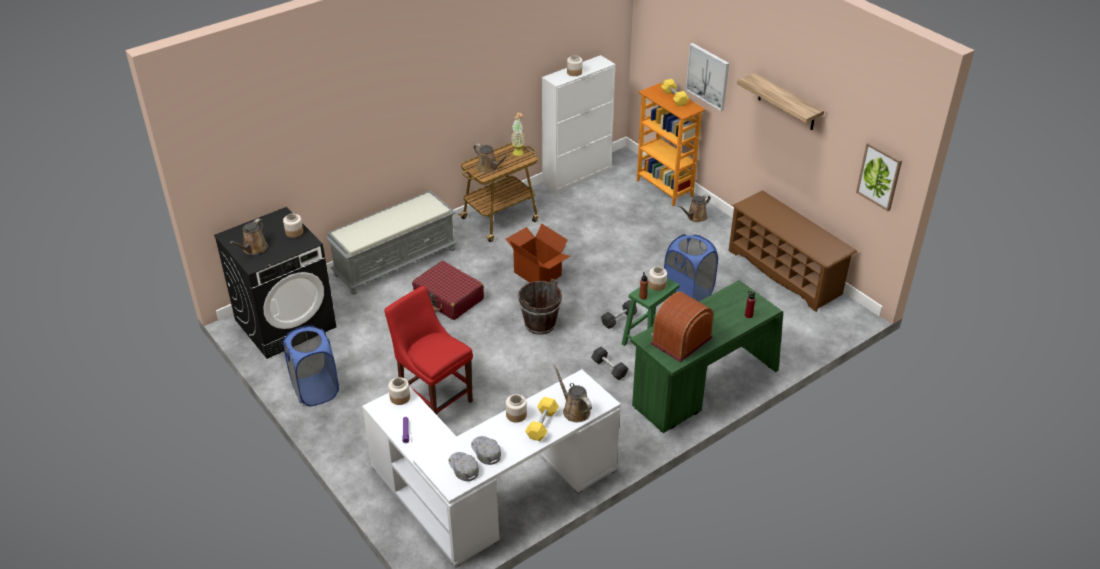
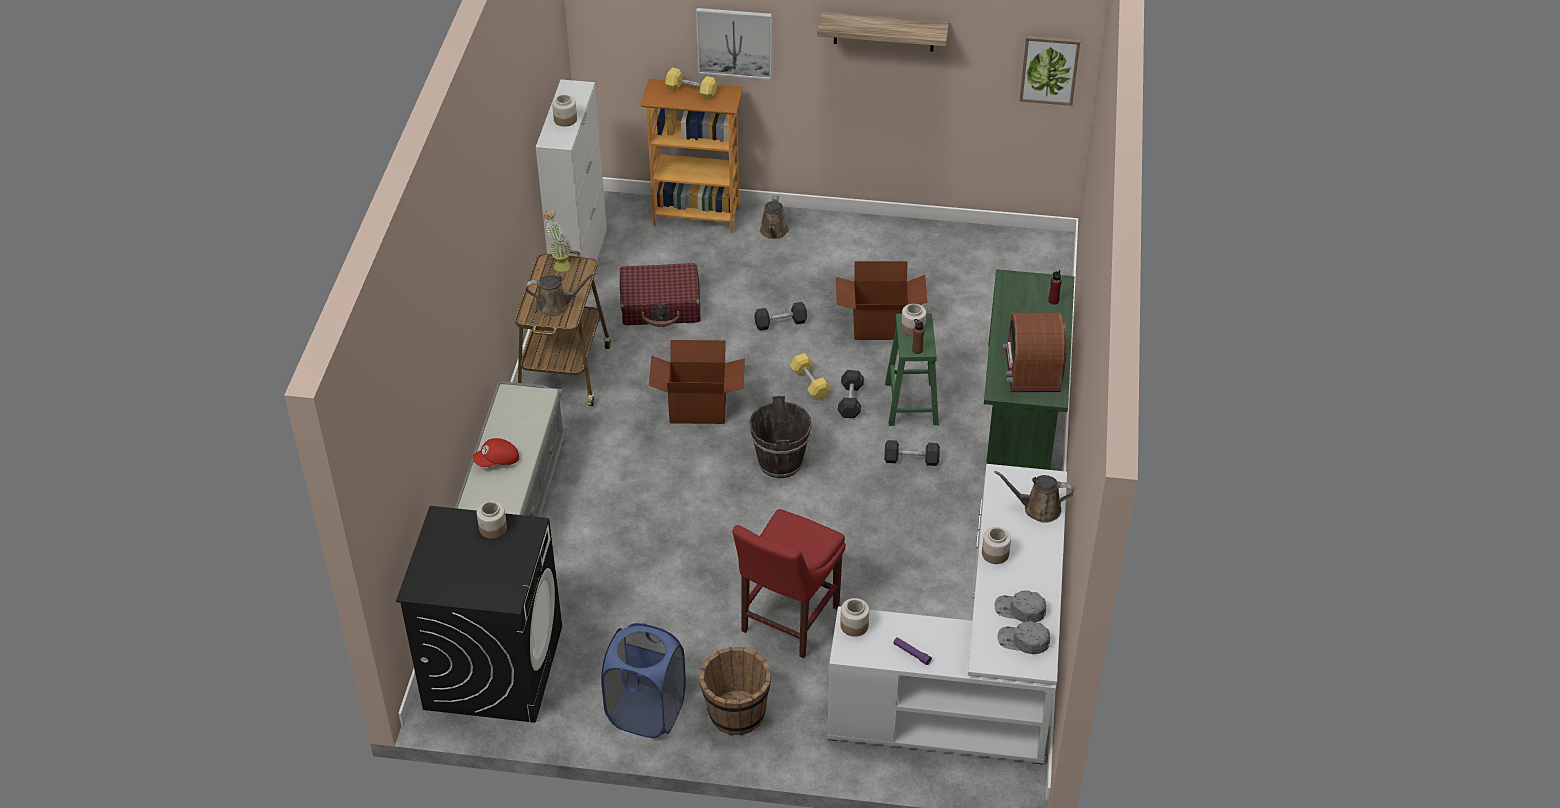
camera: 45 degrees left, 5 degrees up
(253, 249) = (476, 581): brown watering can -> none
(351, 421) = (736, 713): none -> brown bucket
(377, 223) = (497, 461): none -> red cap
(434, 399) = (787, 622): red chair -> red chair turned 60 degrees counterclockwise
(448, 298) = (641, 503): red suitcase -> red suitcase (661, 305)
(542, 424) = (1030, 545): yellow dumbbell -> yellow dumbbell (810, 383)
(636, 261) = (780, 323): none -> grey dumbbell
(688, 294) = (879, 326): blue laundry basket -> cardboard box
(785, 272) = (939, 239): brown shoe rack -> none

